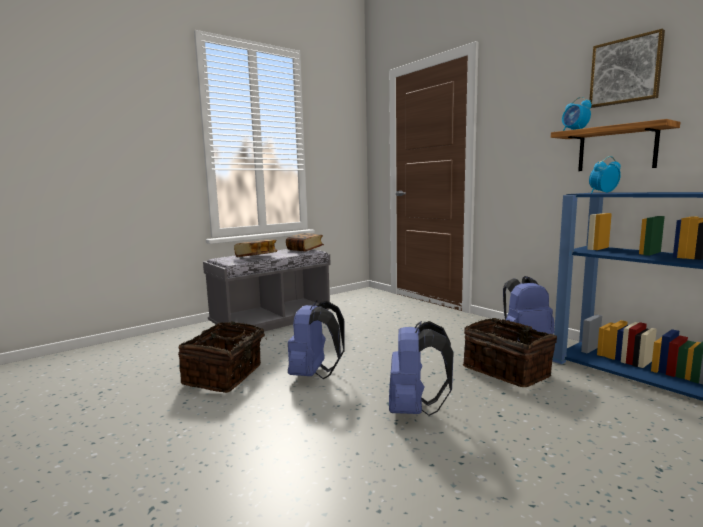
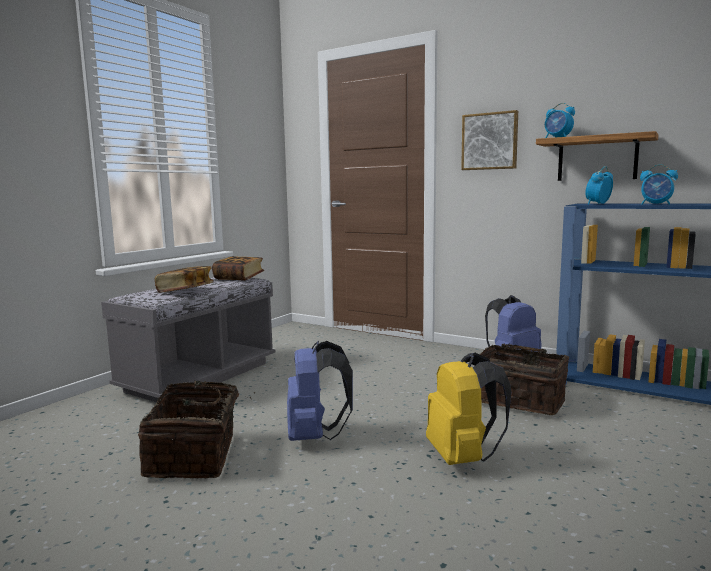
camera: 20 degrees left, 0 degrees up
(415, 410) = (463, 457): blue backpack -> yellow backpack
(625, 71) = (604, 80): picture -> picture (490, 141)
(659, 193) = (656, 204): none -> alarm clock

